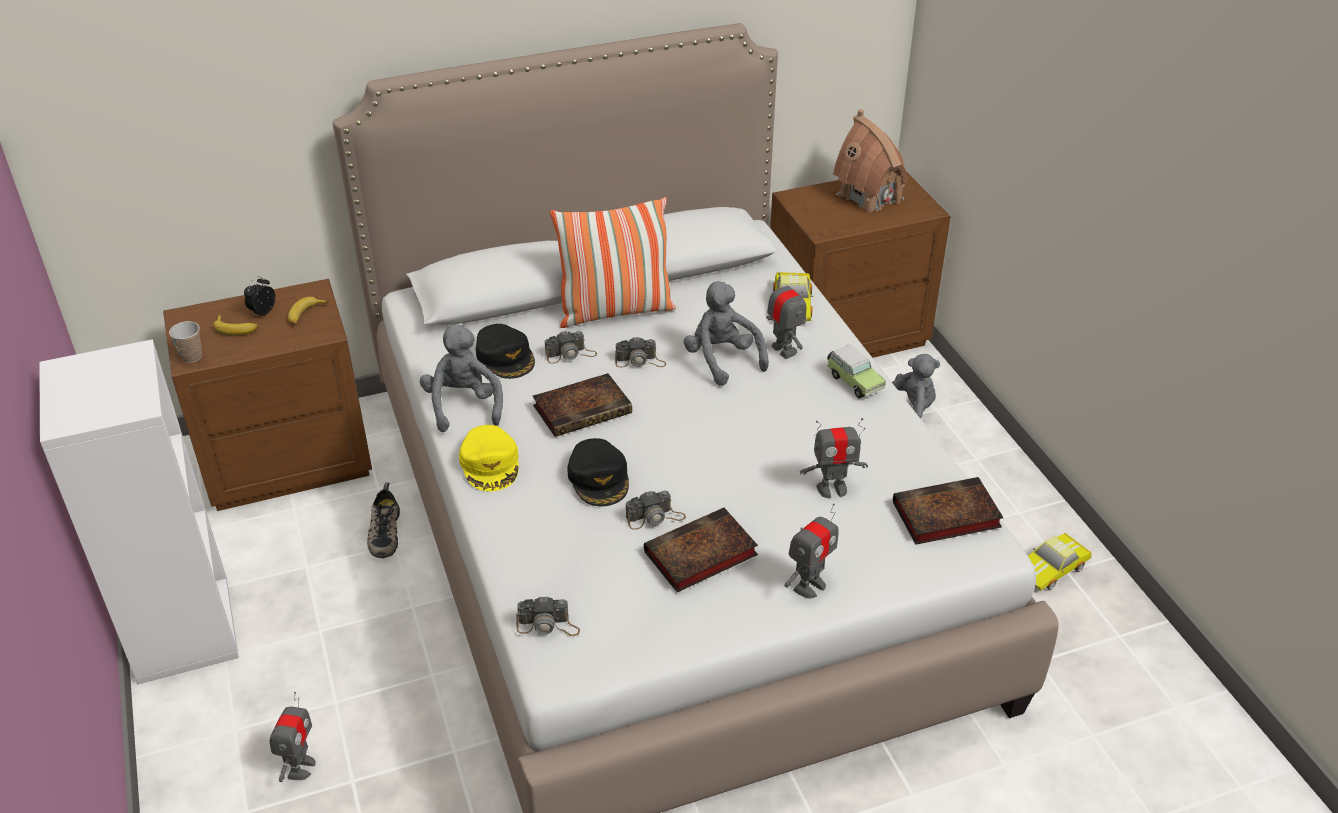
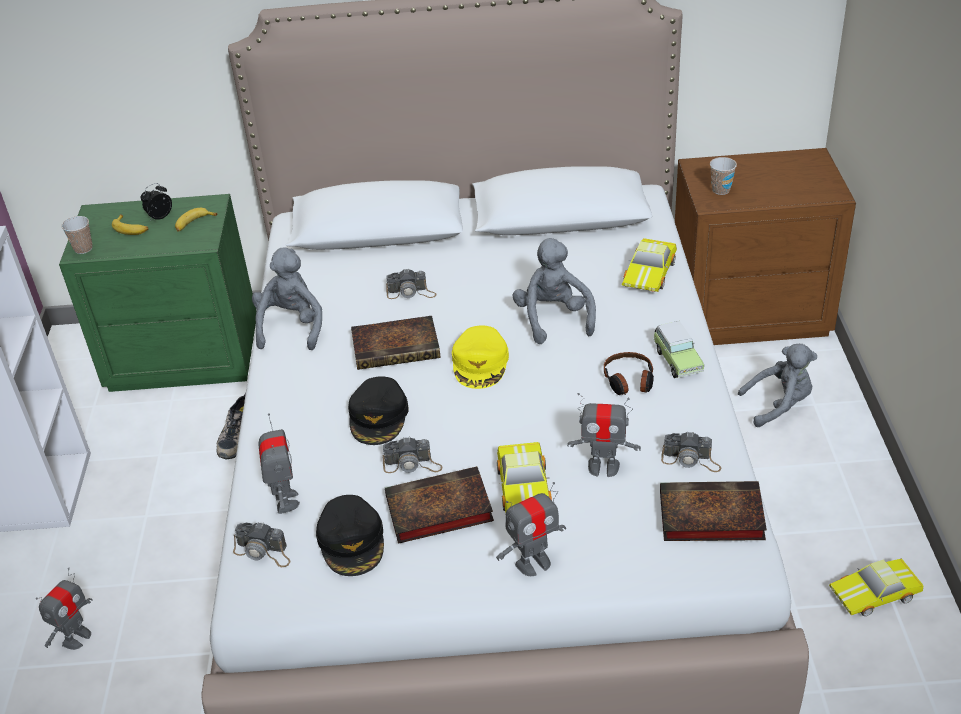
camera: 20 degrees right, 0 degrees up
(287, 460) = (184, 355): brown nightstand -> green nightstand
(490, 464) = (288, 386): yellow cap -> yellow cap (480, 363)
(506, 357) = (351, 286): black cap -> black cap (352, 541)
(615, 311) = (473, 257): pillow -> none
(640, 361) = (473, 308): camera -> camera (691, 460)
(770, 519) = (526, 487): none -> toy car
(784, 350) = (619, 317): toy robot -> toy robot (285, 501)
(819, 407) = (629, 381): none -> headphones
(825, 218) = (721, 190): none -> cup
(869, 196) = (777, 173): toy house -> none

